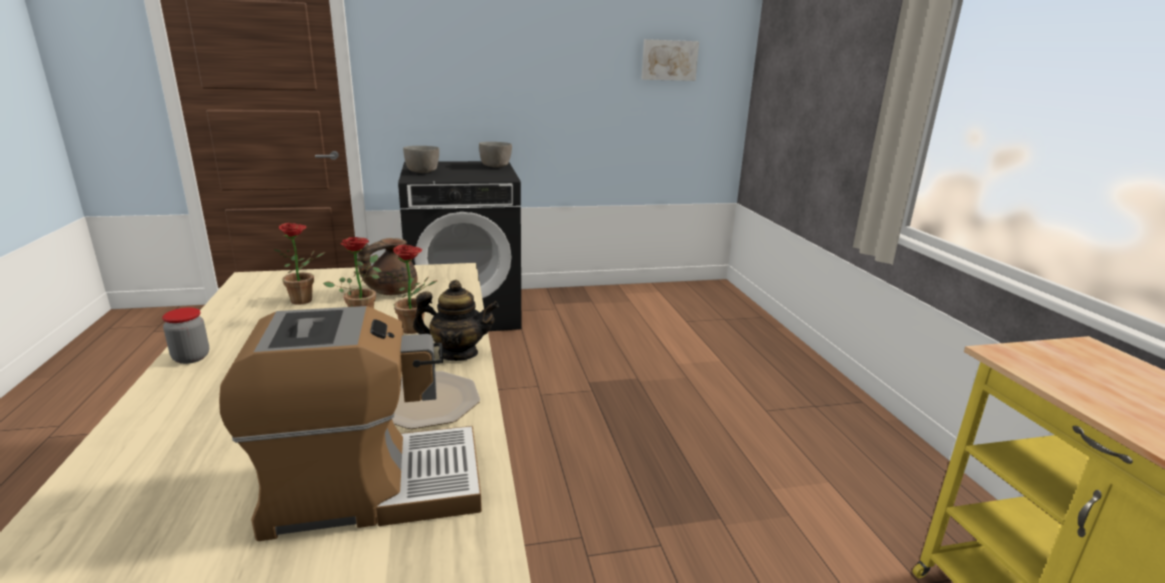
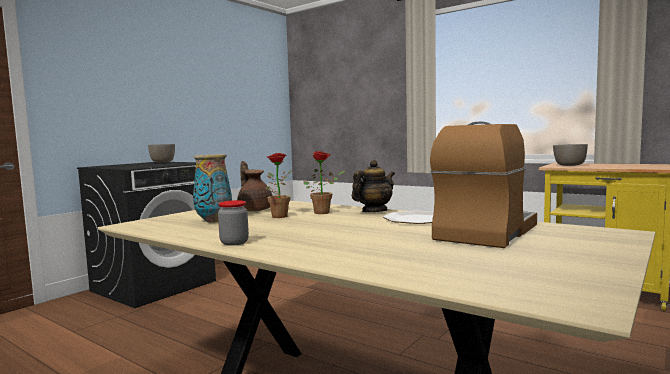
camera: 40 degrees left, 15 degrees down
(306, 300) = (214, 220): potted plant -> vase
(391, 291) = (255, 210): brown teapot -> brown teapot turned 150 degrees clockwise
(423, 172) = (120, 166): grey bowl -> grey bowl (569, 165)
(669, 60) = (248, 90): picture -> none

